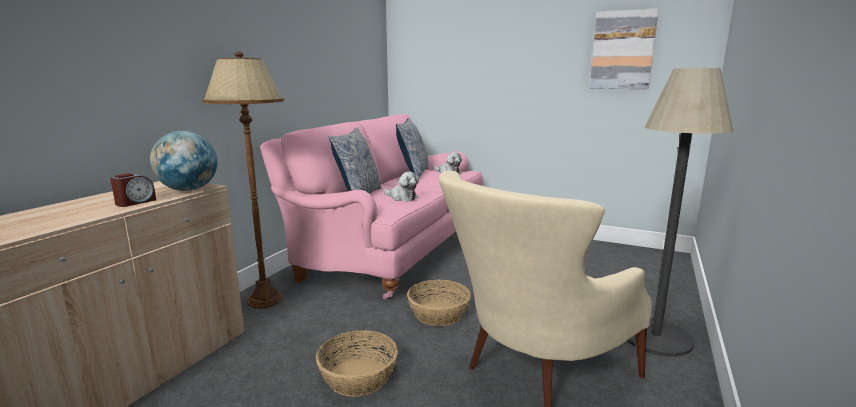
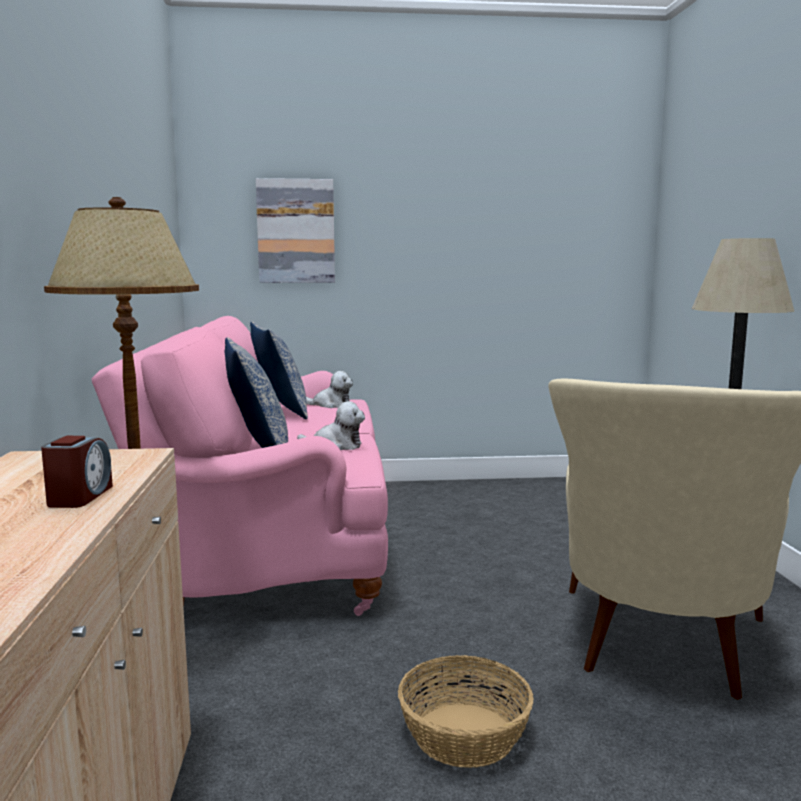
camera: 30 degrees left, 5 degrees down
(188, 190) = (122, 463): globe -> none
(439, 314) = (460, 615): basket -> none
(622, 50) = (544, 220): picture -> picture (296, 231)

